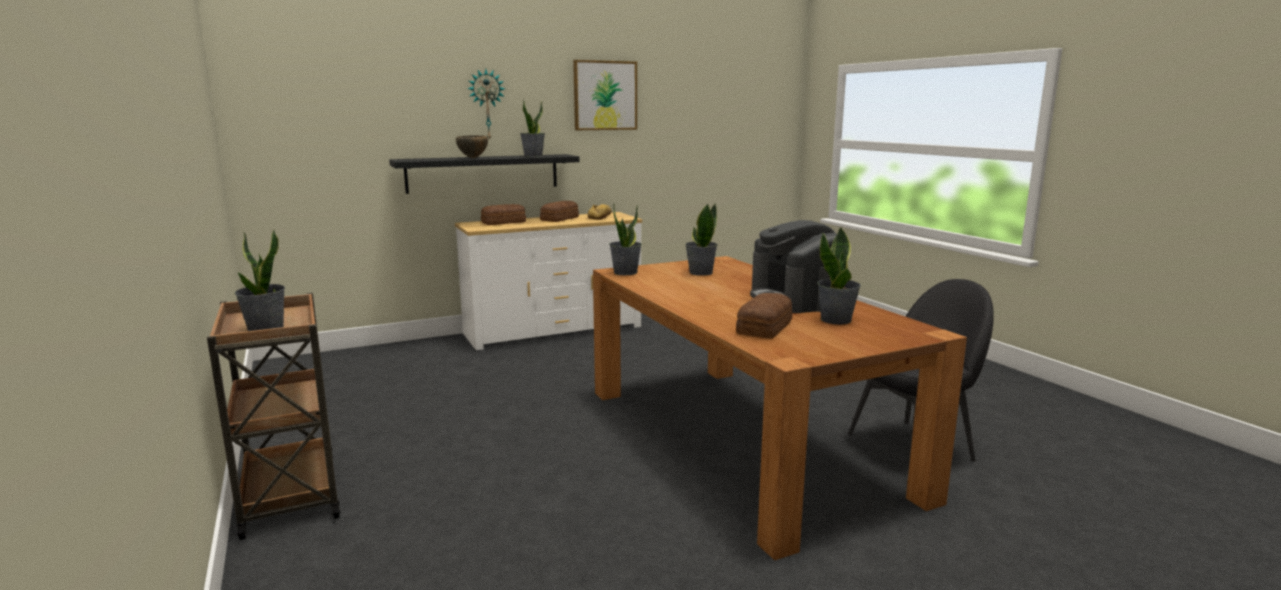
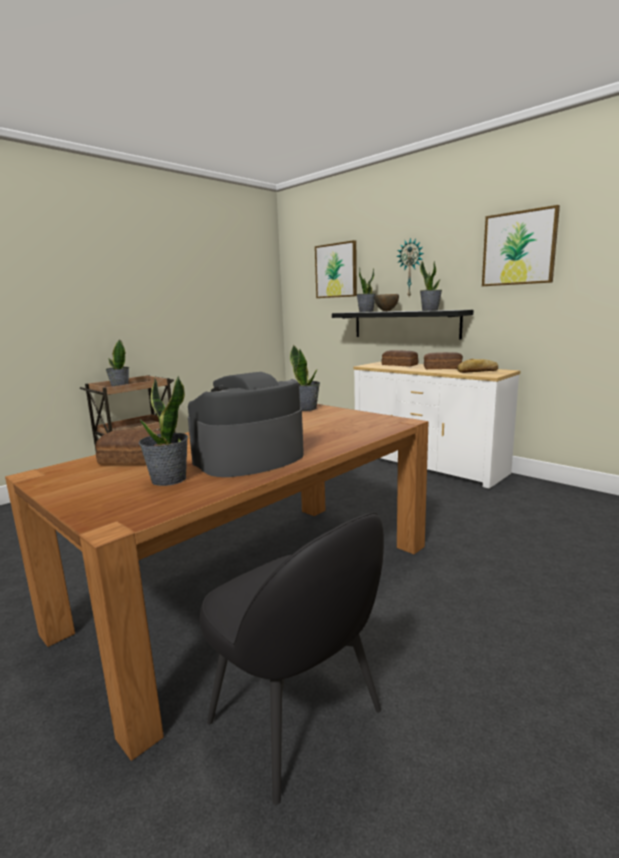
camera: 70 degrees right, 0 degrees up
(357, 97) = (336, 270): none -> picture
(700, 272) = (333, 423): potted plant -> potted plant (366, 312)

